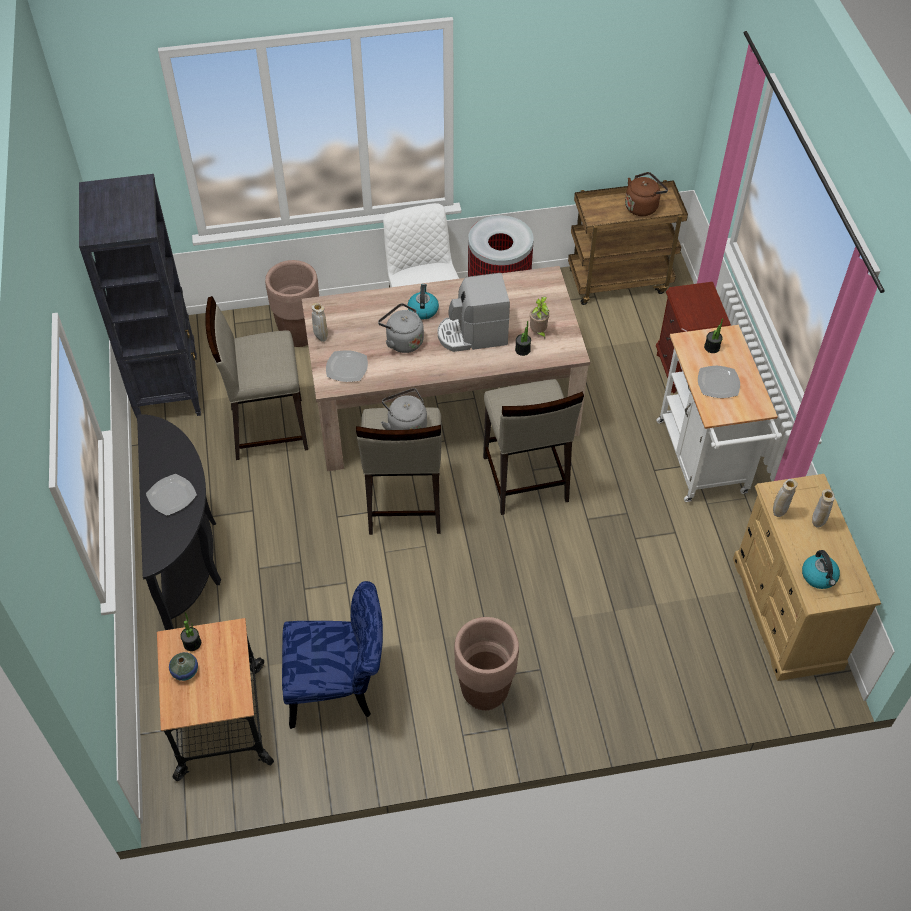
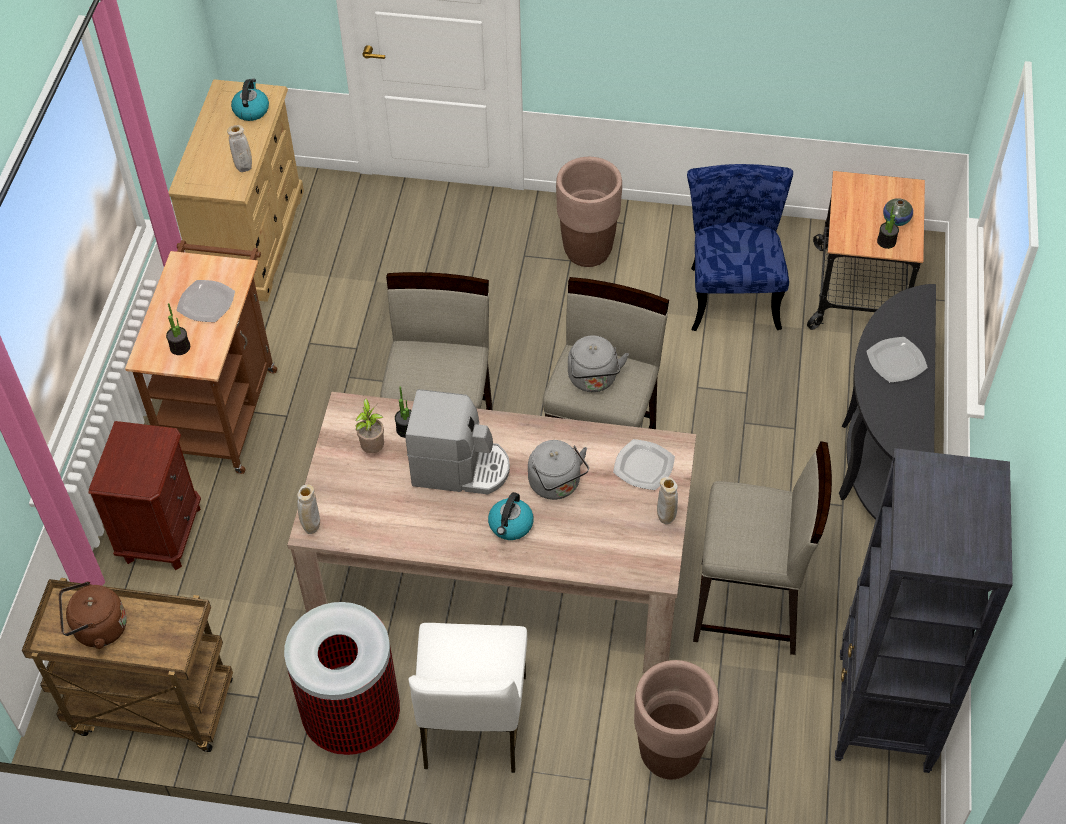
camera: 160 degrees left, 0 degrees up
(339, 687) = (732, 290): blue chair -> blue chair turned 75 degrees clockwise
(704, 463) = (223, 408): white cart -> brown cart
(817, 523) = (214, 151): beige vase -> beige vase (312, 528)

